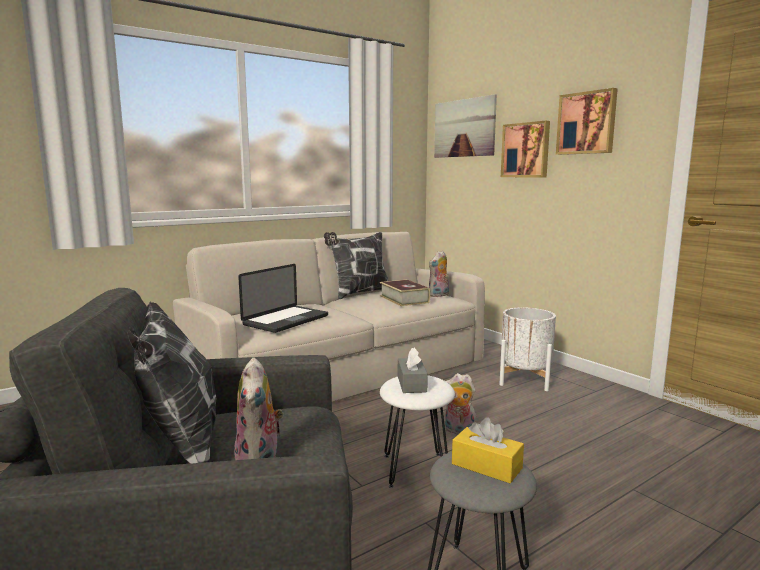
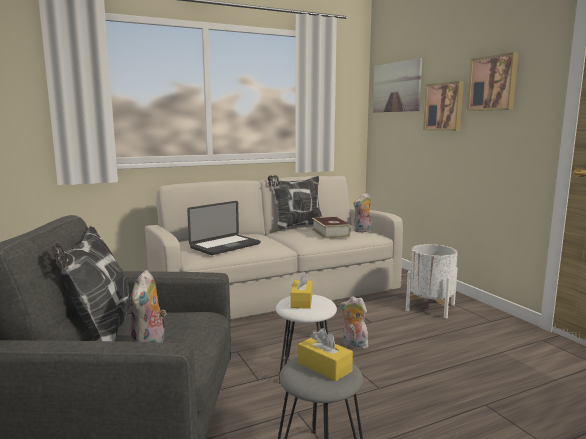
camera: 10 degrees right, 0 degrees up
(411, 384) = (301, 301): grey tissue box -> yellow tissue box

